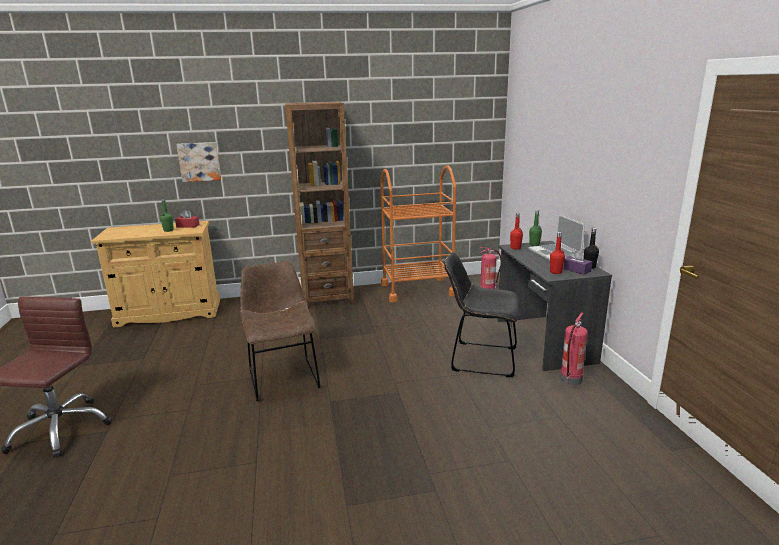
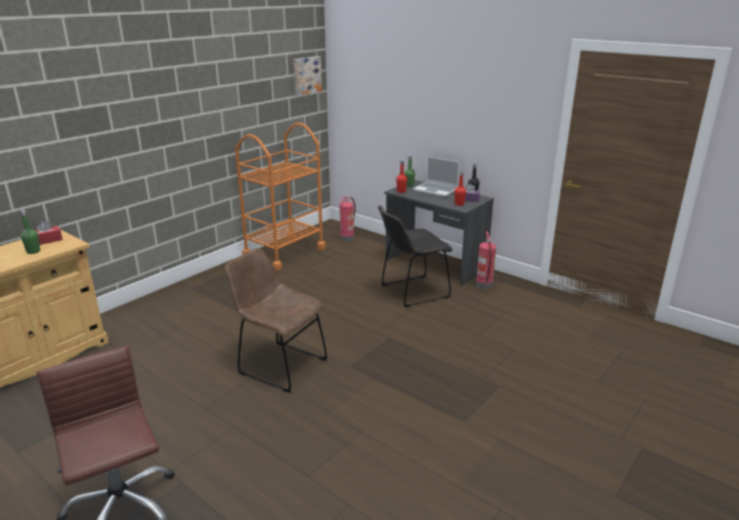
camera: 40 degrees left, 5 degrees up
(199, 161) = (37, 155): picture -> picture (306, 75)
(327, 297) = (206, 284): brown bookcase -> none

